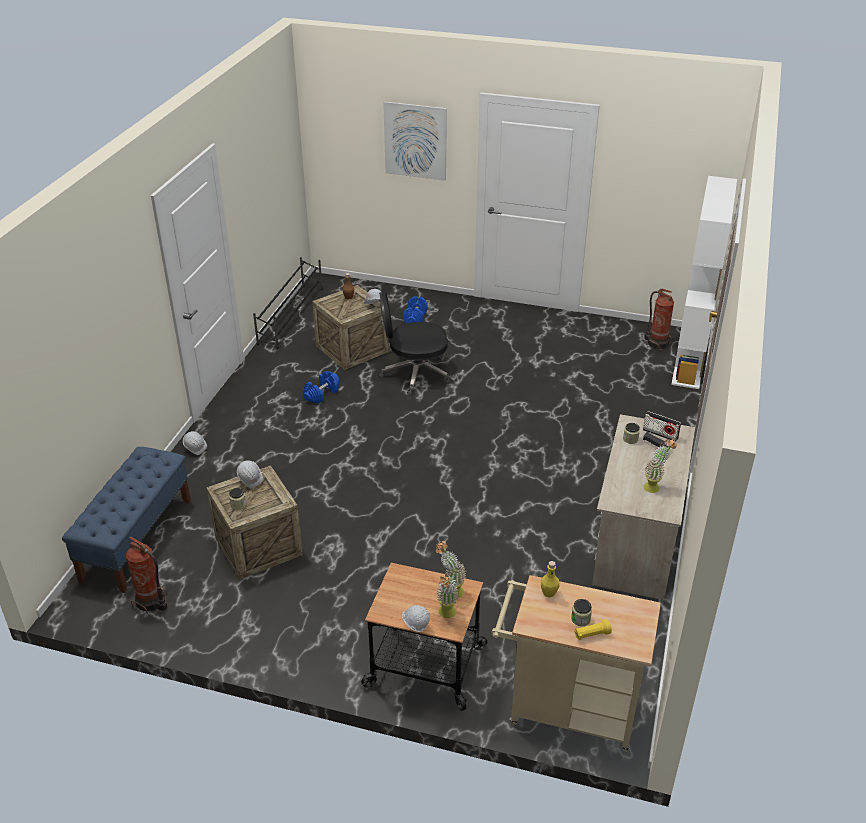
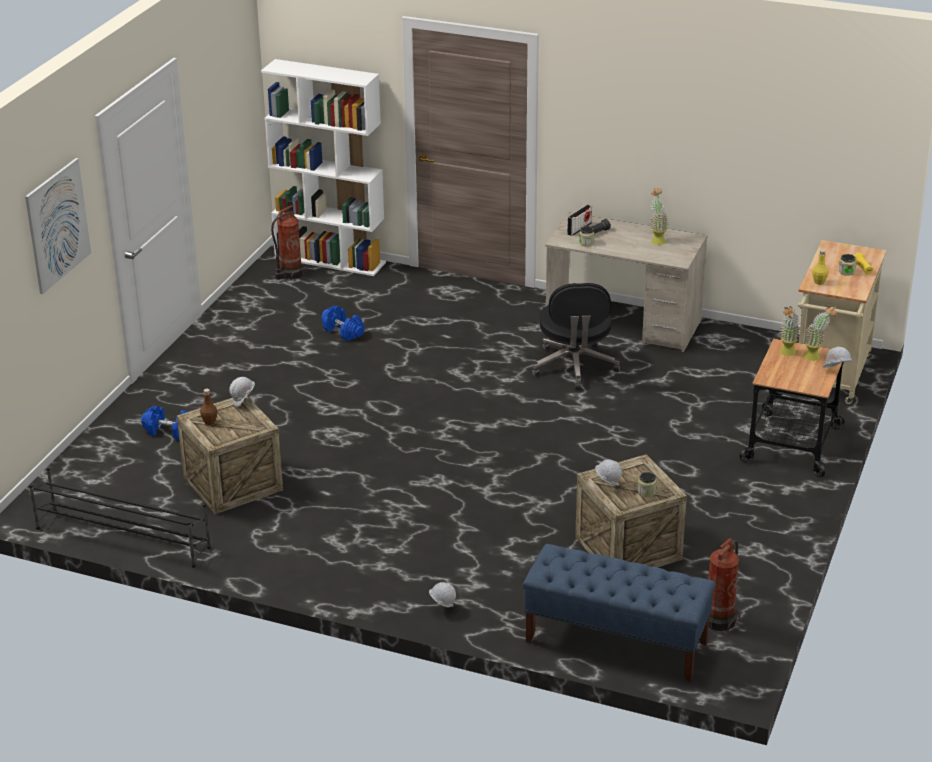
camera: 85 degrees left, 5 degrees down
(321, 394) = (336, 508): blue dumbbell -> blue dumbbell (343, 331)
(414, 374) = (308, 436): black office chair -> black office chair (574, 367)

